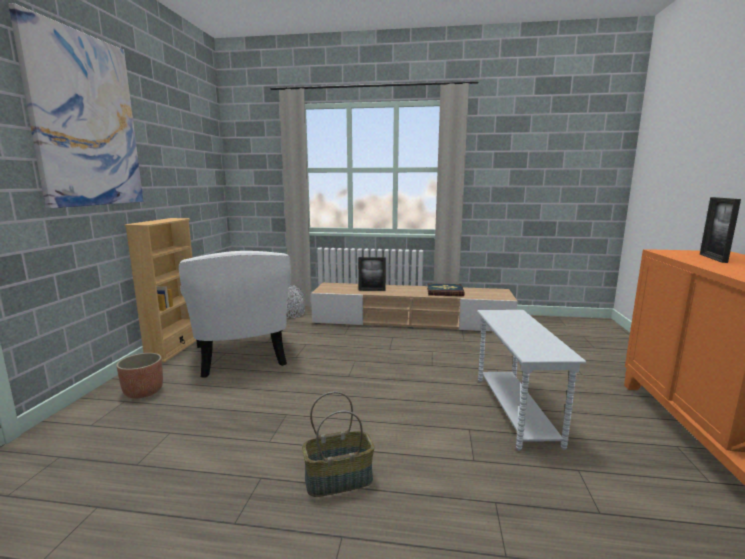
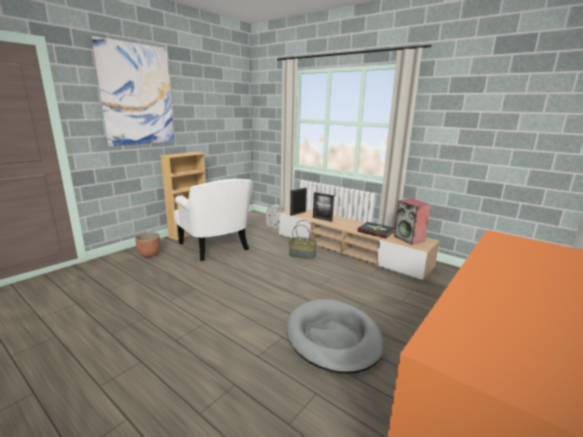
camera: 30 degrees right, 5 degrees up
(242, 355) = (215, 246): white armchair -> white armchair turned 45 degrees counterclockwise
(339, 479) = (175, 334): basket -> basket (302, 255)
(484, 292) = (409, 239): none -> speaker
(516, 410) = (333, 338): white side table -> grey dog bed
(713, 258) = (524, 254): picture frame -> picture frame (298, 213)

